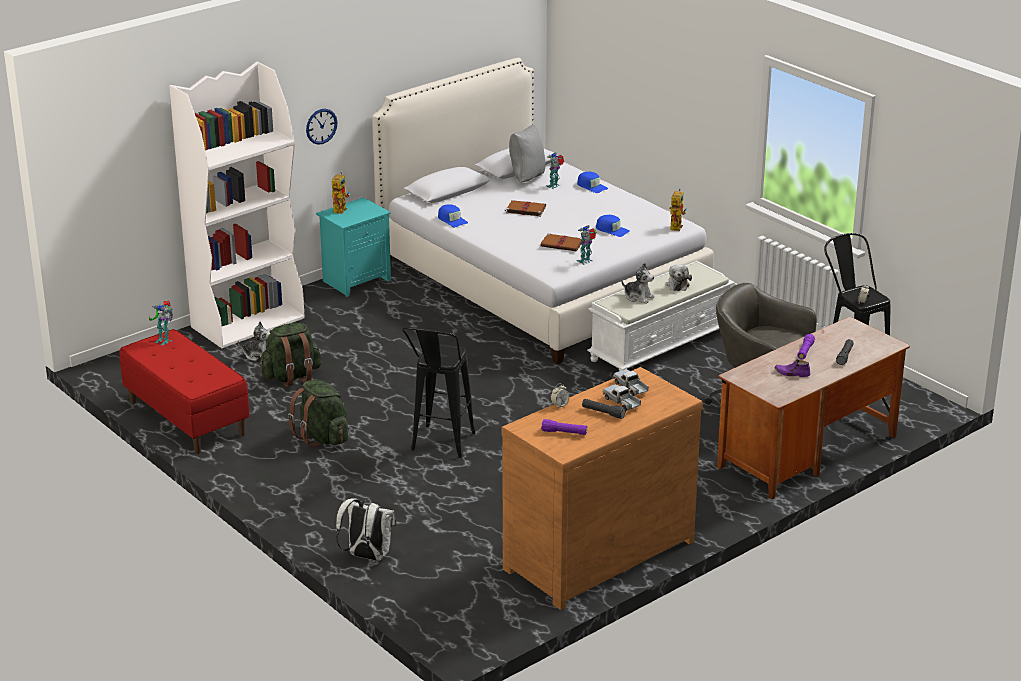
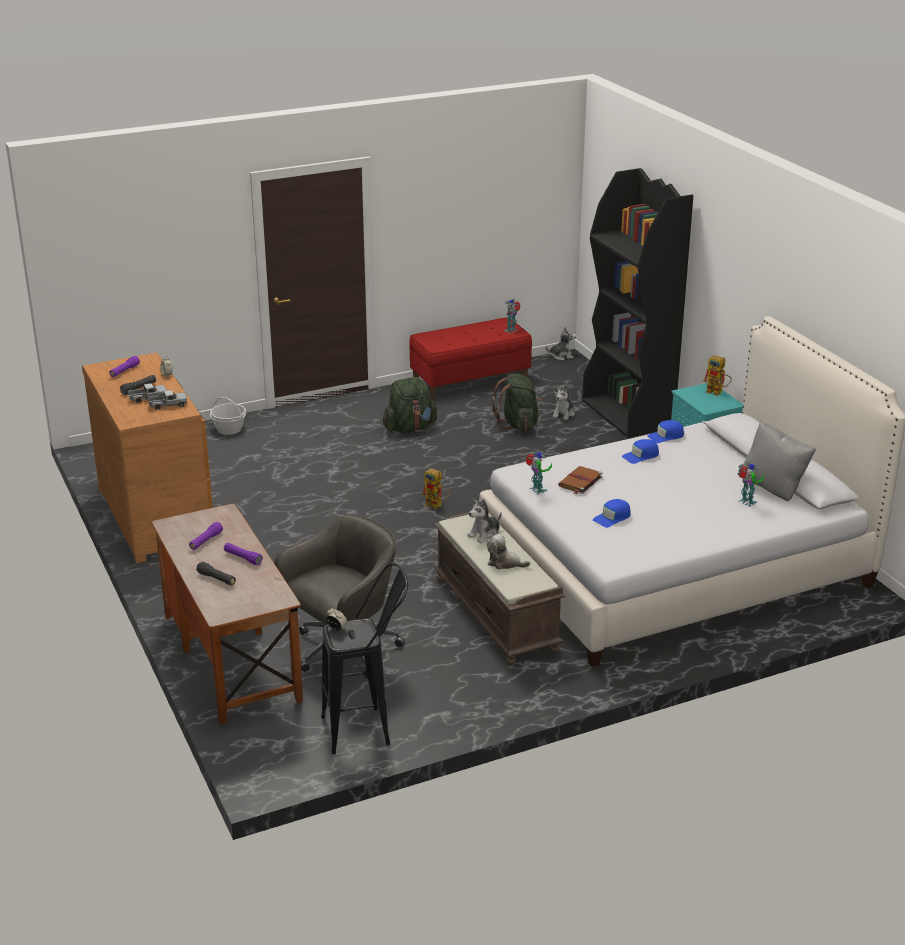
camera: 105 degrees right, 0 degrees up
(98, 372) = (561, 356): none -> plush toy
(248, 322) = (628, 414): white bookcase -> black bookcase
(321, 126) = (730, 303): wall clock -> none
(367, 556) = (229, 429): white backpack -> basket
(440, 447) = (364, 473): black stool -> none
(525, 209) = (681, 476): brown book -> none
(591, 186) = (741, 525): blue cap -> blue cap (641, 456)
(660, 345) = (497, 614): white bench -> brown bench
(675, 226) = (611, 559): toy robot -> toy robot (436, 505)
(792, 373) = (206, 541): purple shoe -> purple flashlight

